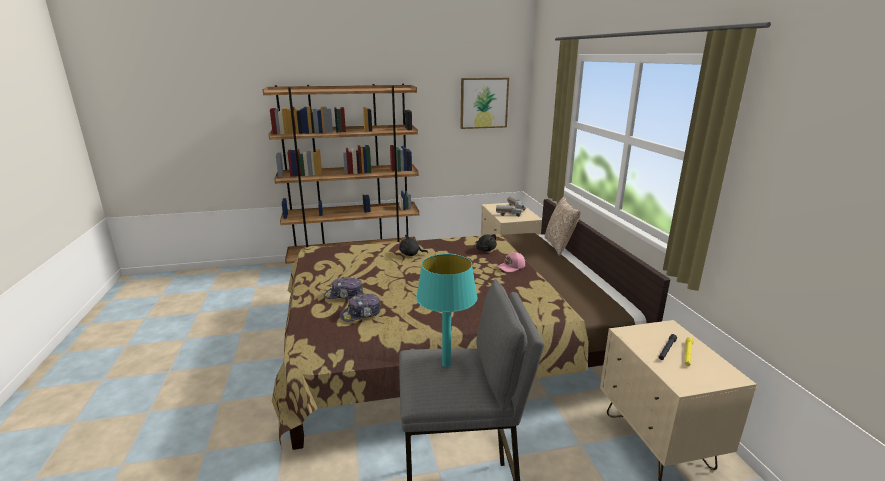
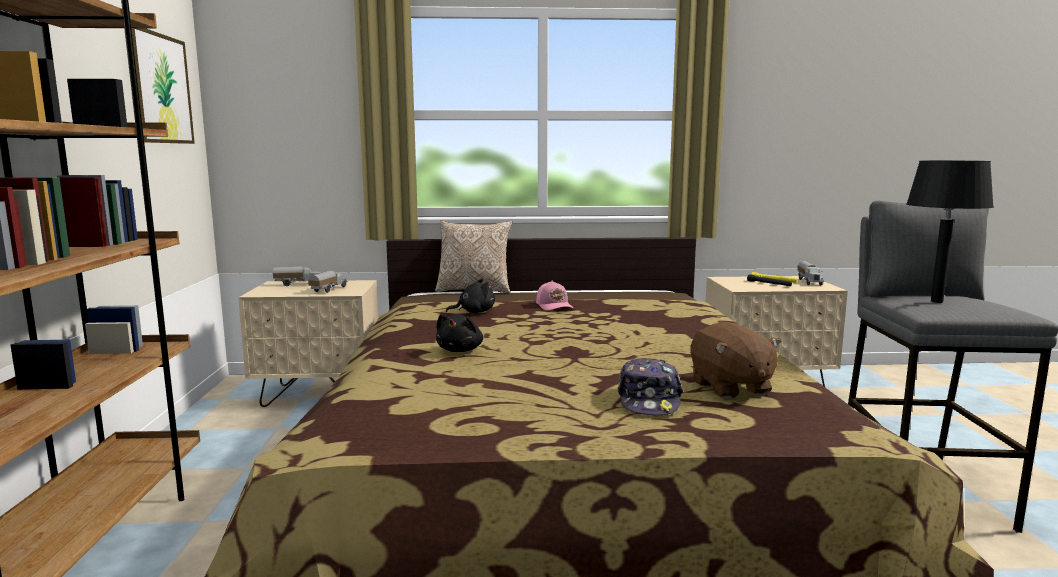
camera: 80 degrees left, 10 degrees down
(361, 314) = (730, 387): cap -> brown plush toy
(446, 364) = (936, 301): turquoise table lamp -> black table lamp
(708, 377) = (809, 282): none -> toy truck

